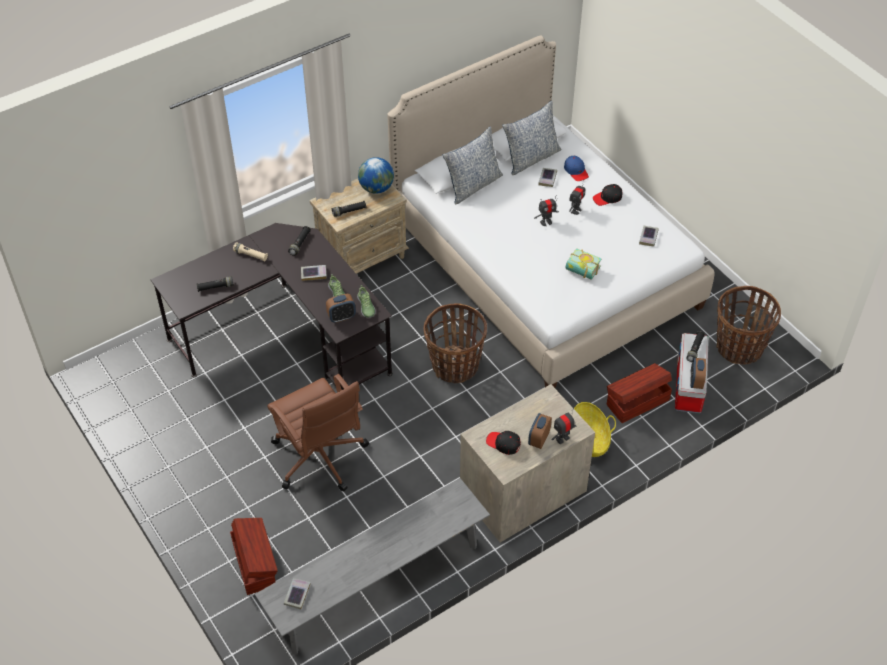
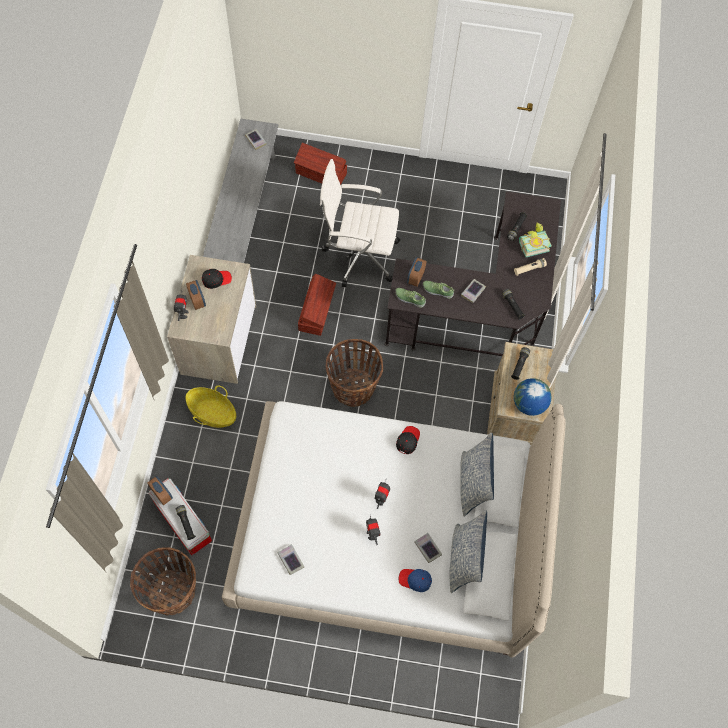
camera: 130 degrees right, 15 degrees up
(320, 459) = (359, 255): brown office chair -> white office chair
(581, 272) = (307, 473): book -> book (532, 244)
(607, 198) = (361, 573): black cap -> black cap (407, 440)
(636, 402) = (206, 471): brown storage box -> brown storage box (317, 311)

